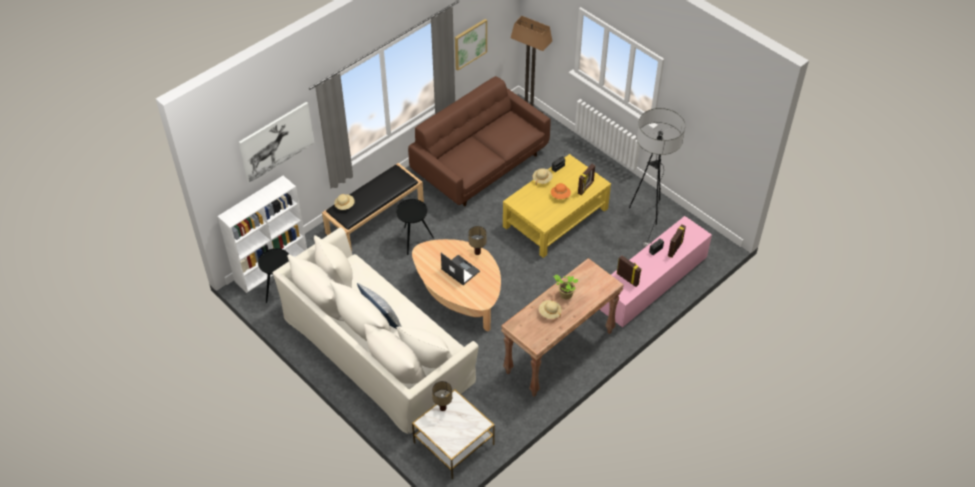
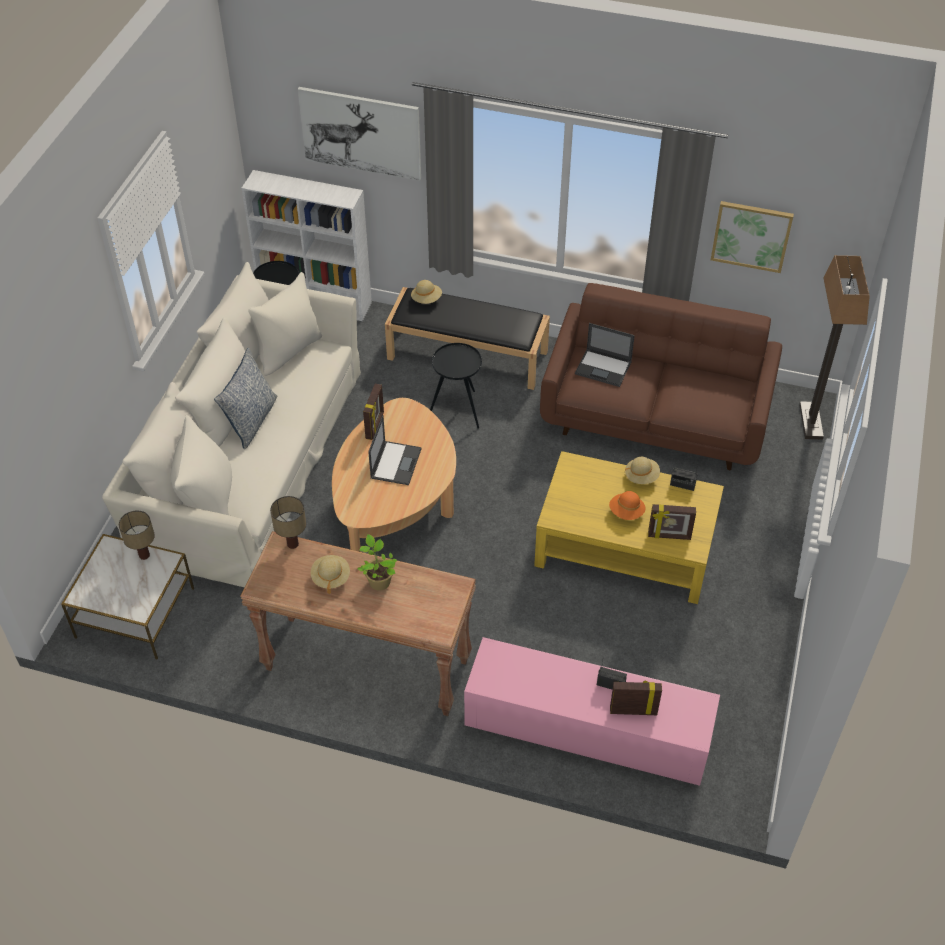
camera: 60 degrees right, 0 degrees up
(460, 158) = (604, 368): none -> laptop
(477, 252) = (441, 467): table lamp -> table lamp (292, 544)
(627, 279) = (521, 671): picture frame -> picture frame (375, 425)
(648, 214) = (729, 662): floor lamp -> none

